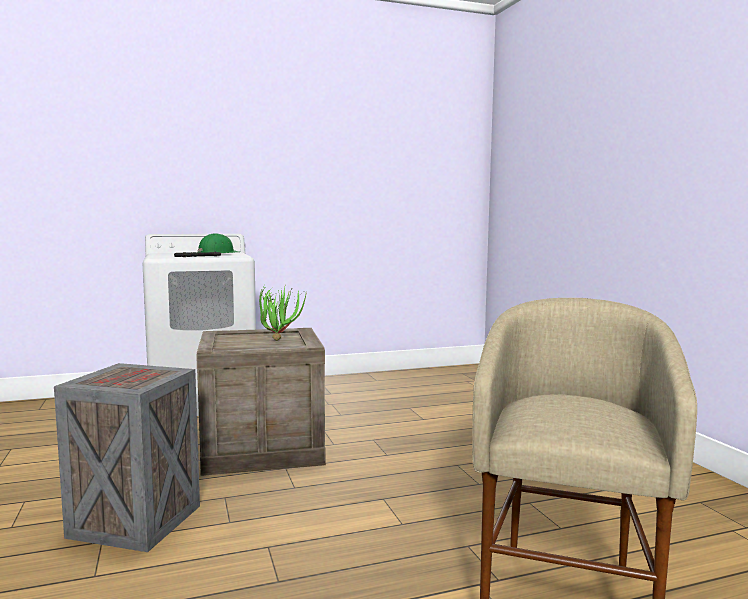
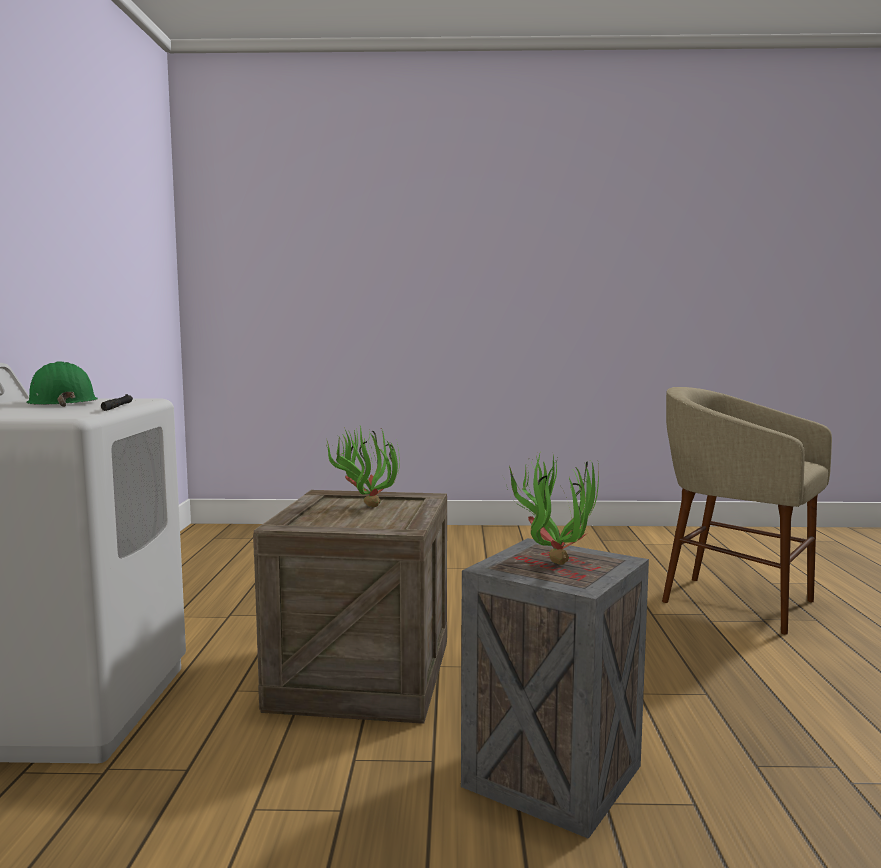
camera: 70 degrees left, 0 degrees up
(138, 375) = (553, 559): none -> potted plant

